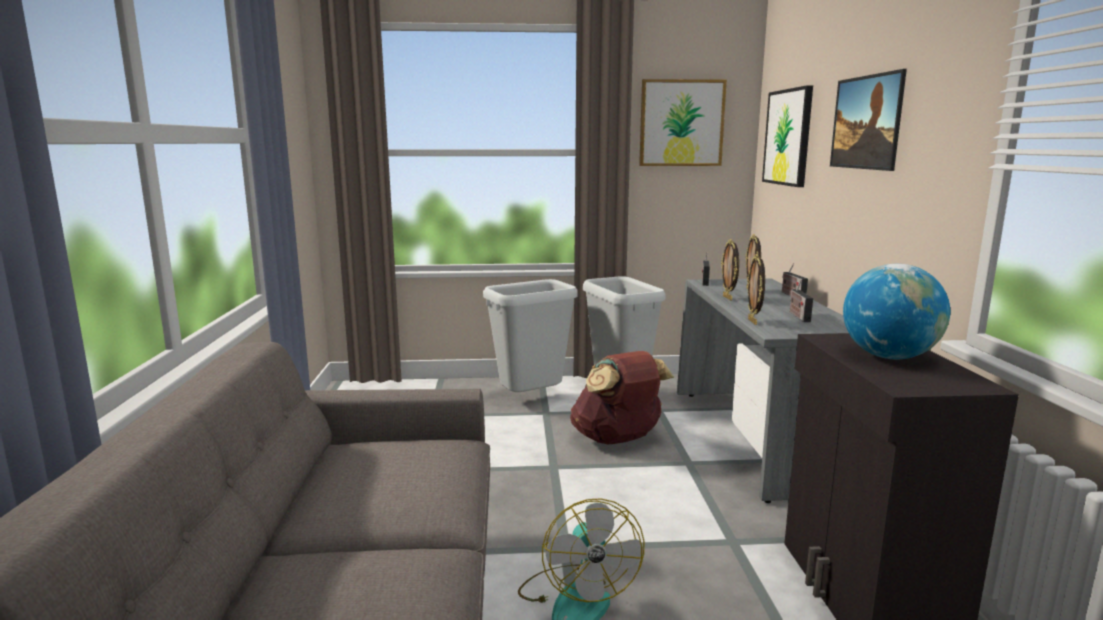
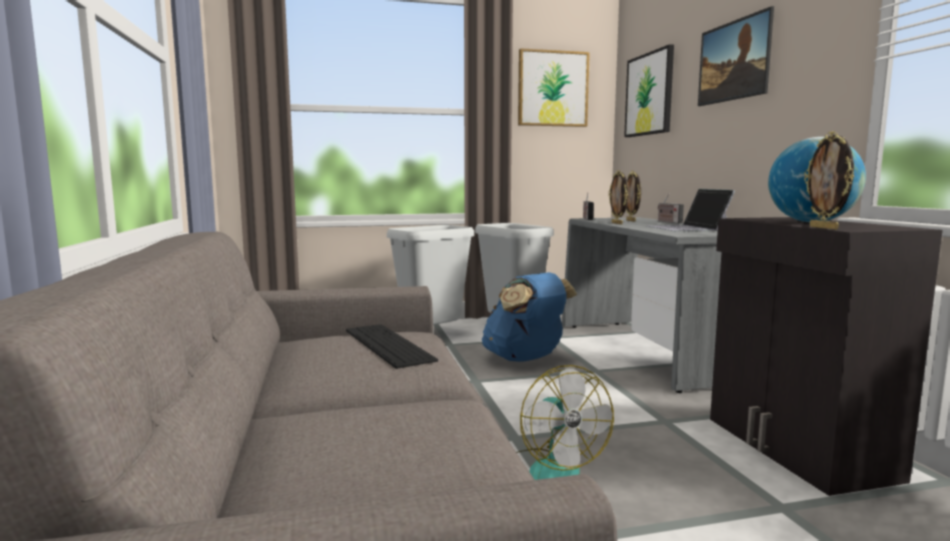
camera: 10 degrees left, 5 degrees down
(420, 465) = (388, 345): none -> keyboard
(618, 439) = (525, 359): brown backpack -> blue backpack
(753, 321) = (654, 231): picture frame -> picture frame (824, 228)
(798, 316) = (688, 228): radio -> laptop

